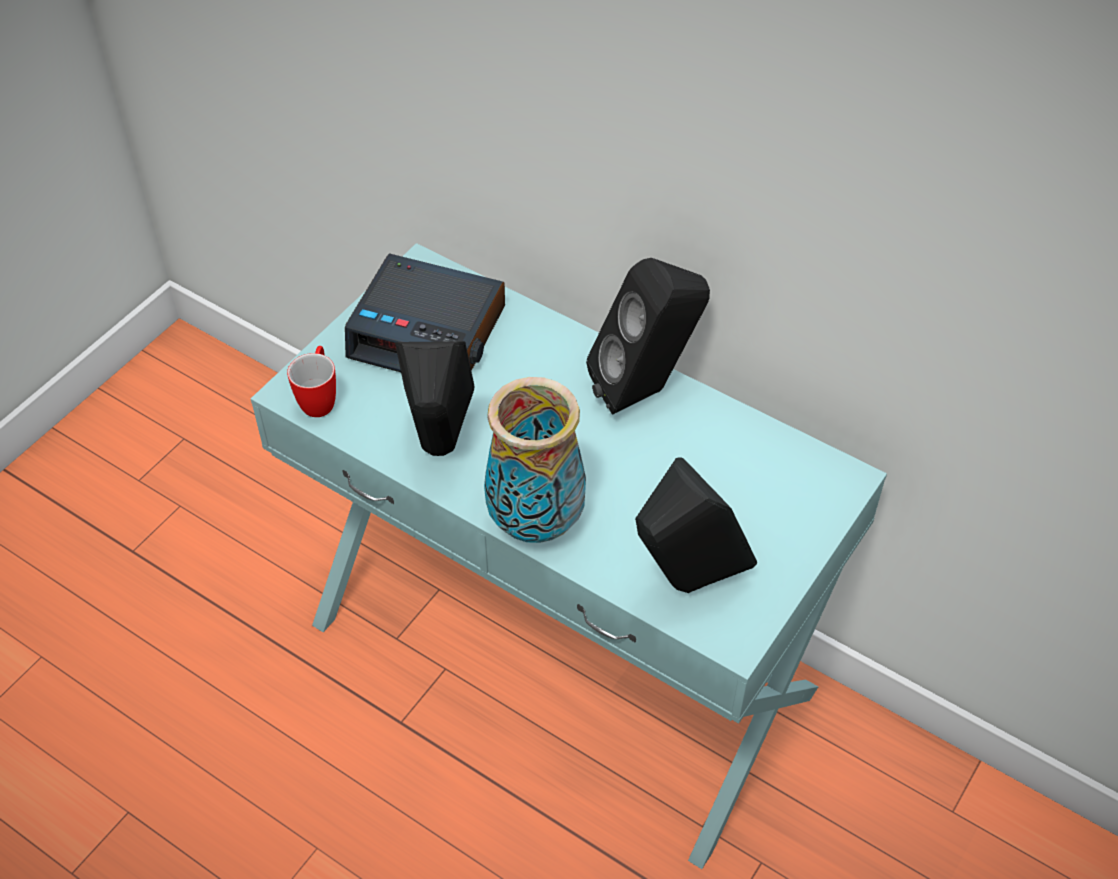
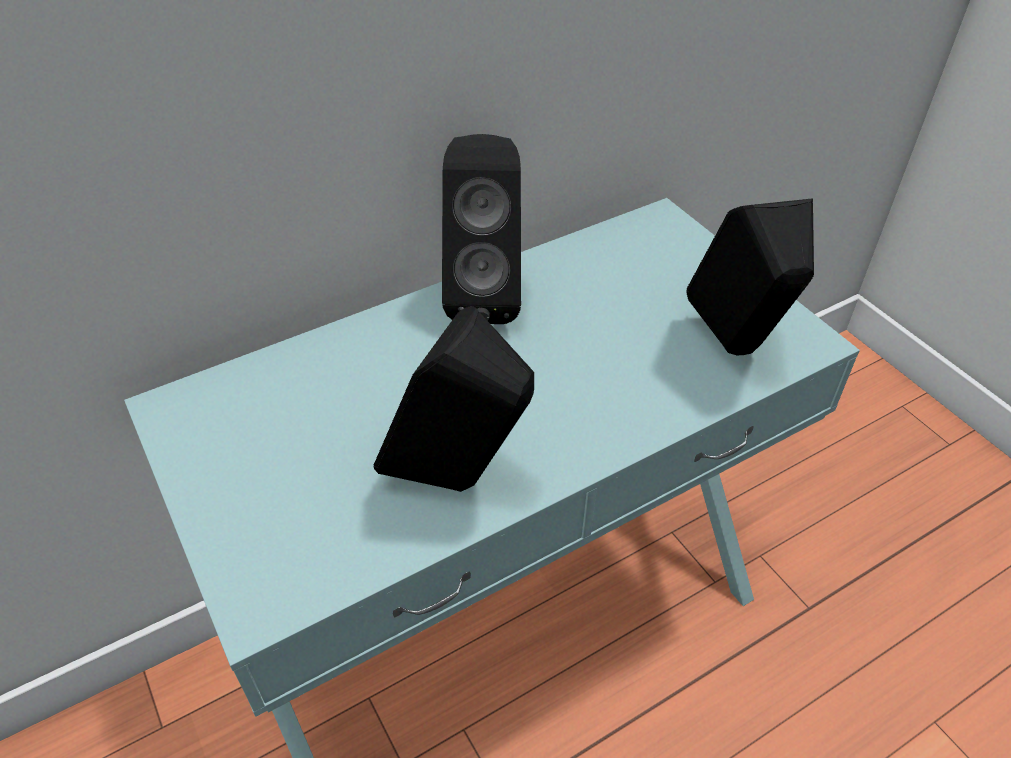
camera: 65 degrees left, 5 degrees down
(320, 399) = (294, 579): mug -> none
(429, 332) = (274, 432): alarm clock -> none
(537, 522) = (609, 432): vase -> none

